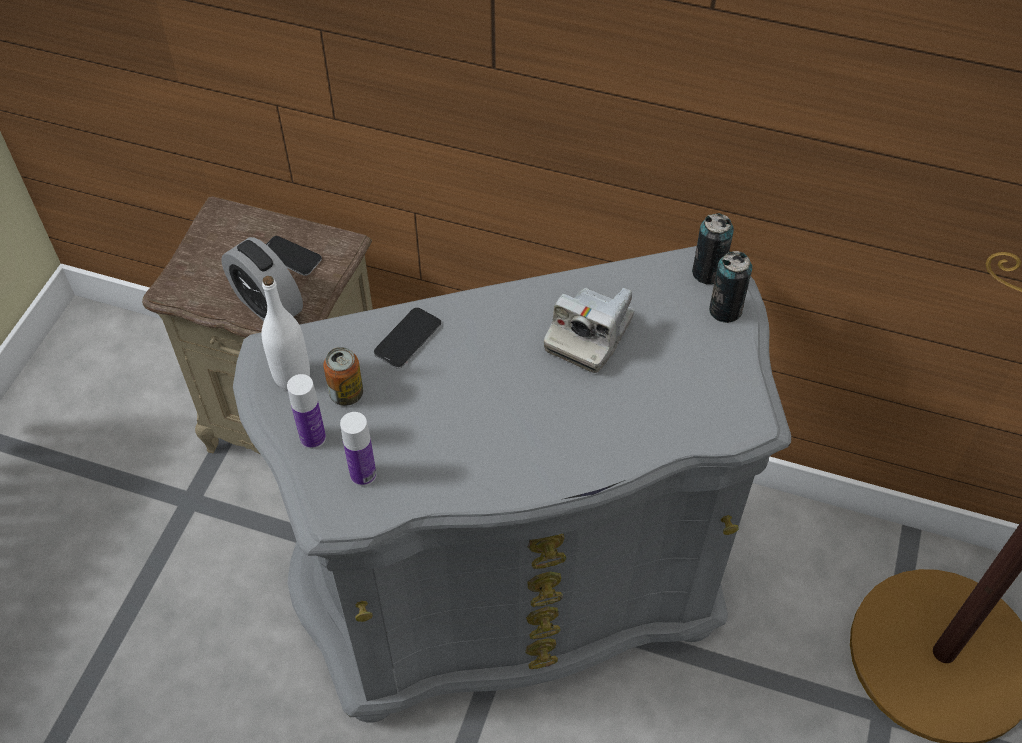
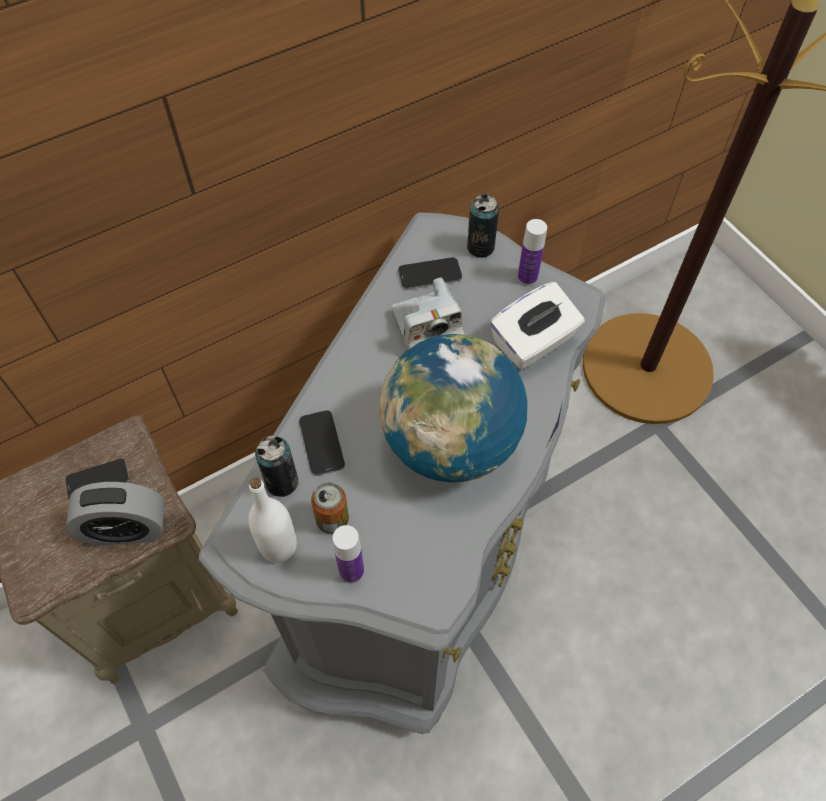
camera: 50 degrees left, 5 degrees up
(363, 475) = (417, 558): bottle -> bottle (527, 277)
(494, 425) = (450, 443): none -> globe
(652, 294) = (430, 274): none -> phone
(662, 418) = (533, 343): none -> white tissue box
(708, 272) = (442, 233): can -> can (282, 482)

